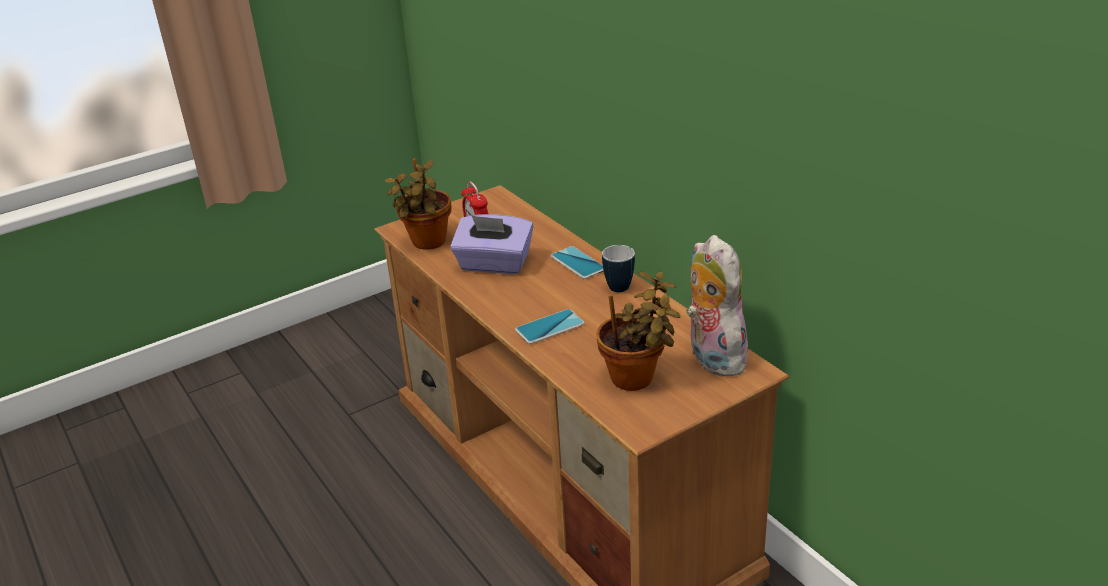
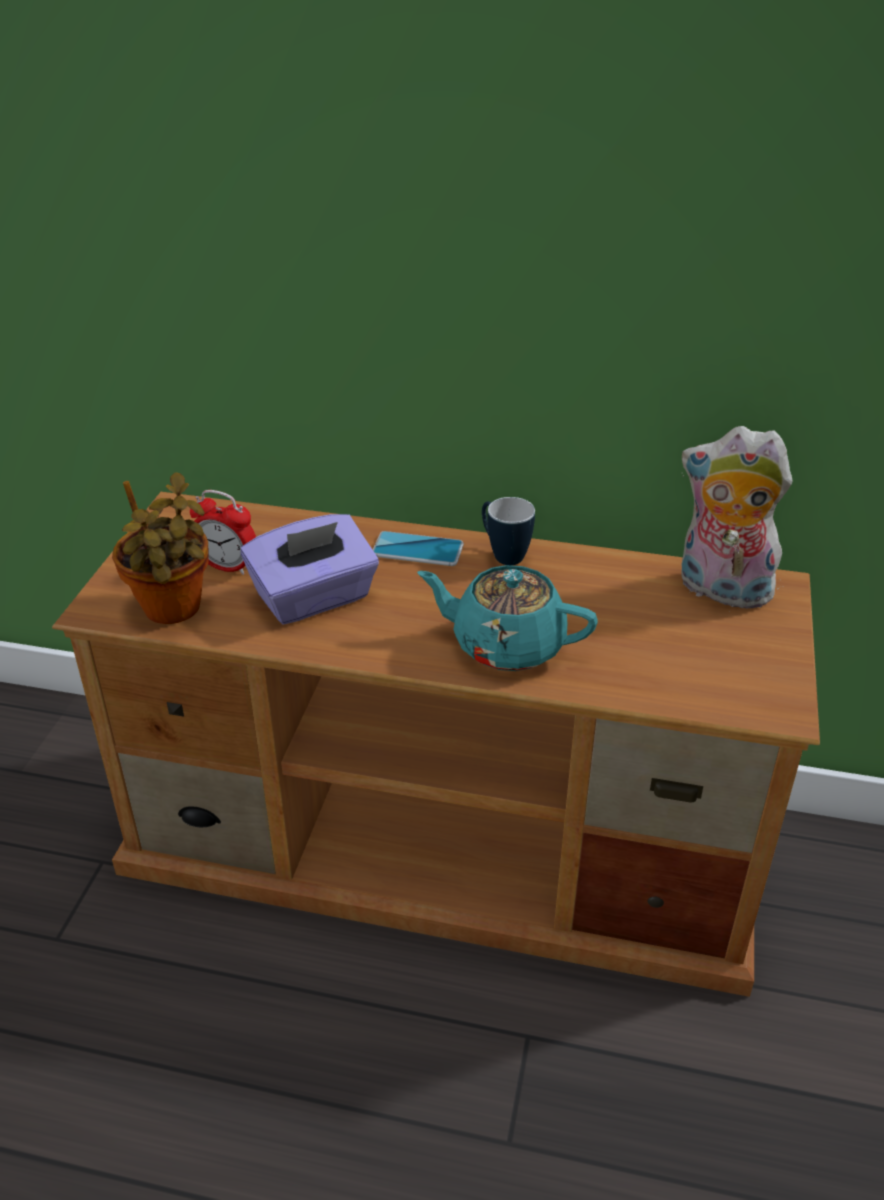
camera: 45 degrees left, 5 degrees up
(549, 327) = (506, 645): phone -> turquoise teapot
(637, 379) = (691, 656): potted plant -> none

